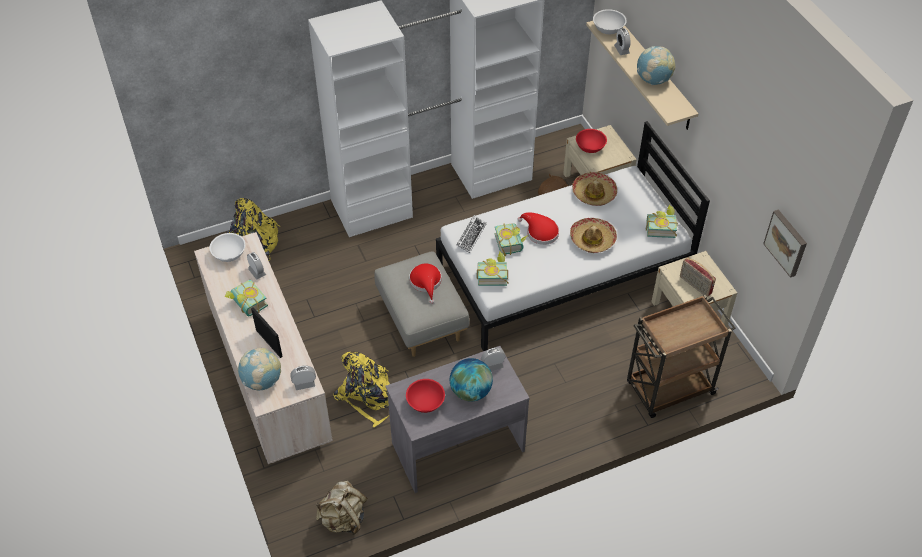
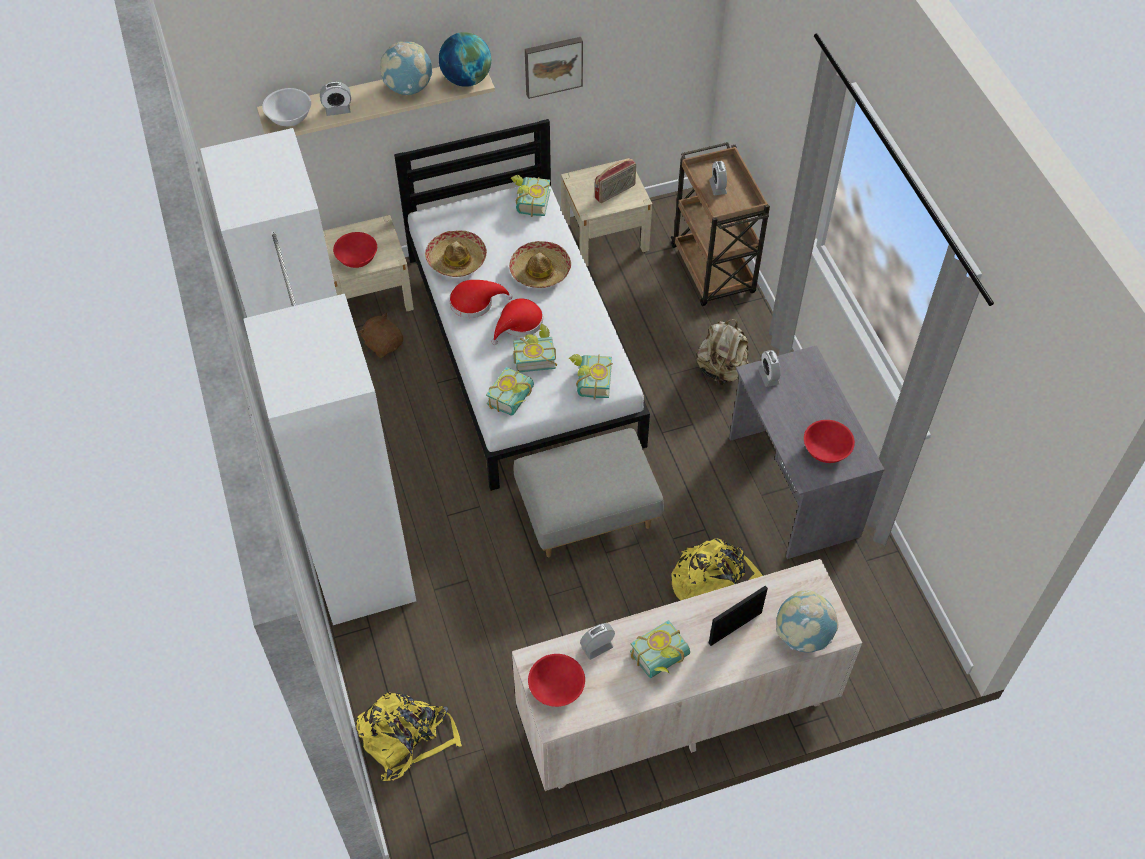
camera: 85 degrees left, 5 degrees up
(229, 254) = (556, 688): white bowl -> red bowl
(304, 384) = (806, 582): alarm clock -> alarm clock (718, 187)
(343, 519) = (901, 618): beige backpack -> beige backpack (721, 370)
(426, 282) = (581, 467): red hat -> red hat (475, 302)
(471, 236) = (514, 400): keyboard -> book
(471, 391) = (808, 402): globe -> globe (466, 79)
(787, 242) = (680, 37): picture -> picture (553, 65)

